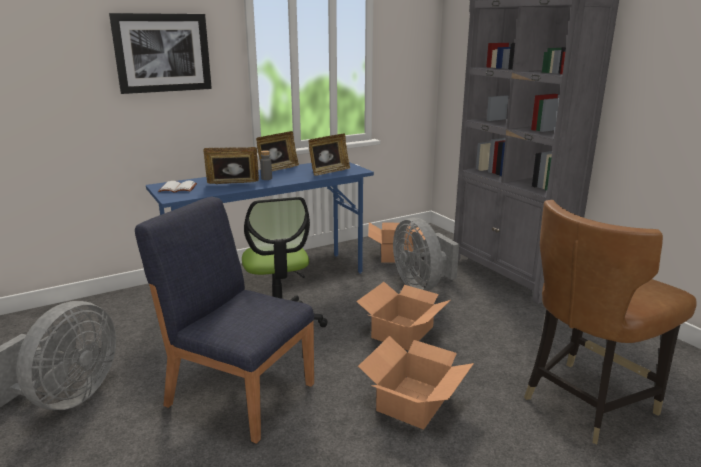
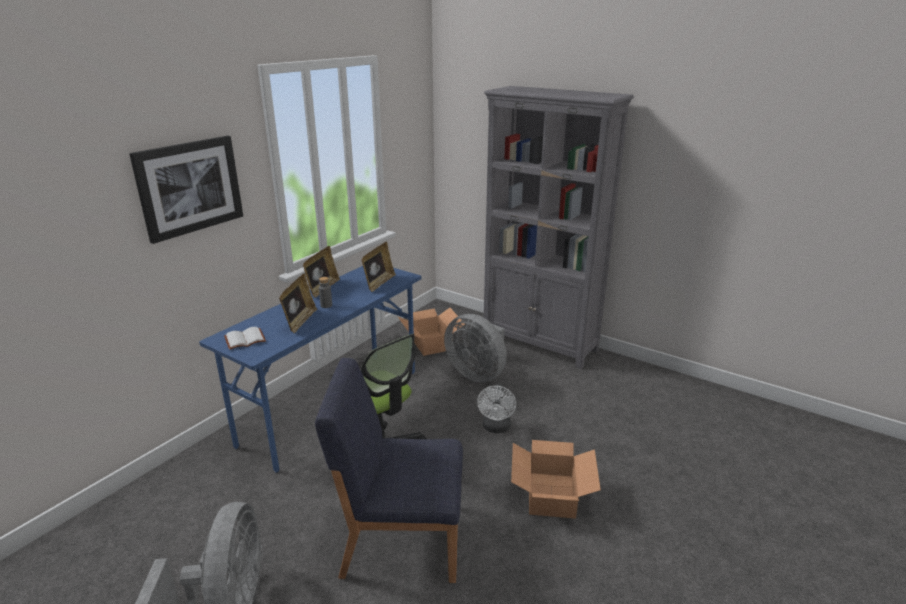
camera: 25 degrees left, 5 degrees up
(233, 184) = (300, 321): picture frame -> picture frame turned 135 degrees clockwise
(403, 332) = (496, 428): cardboard box -> white fan
(586, 402) = (668, 453): brown chair -> none

